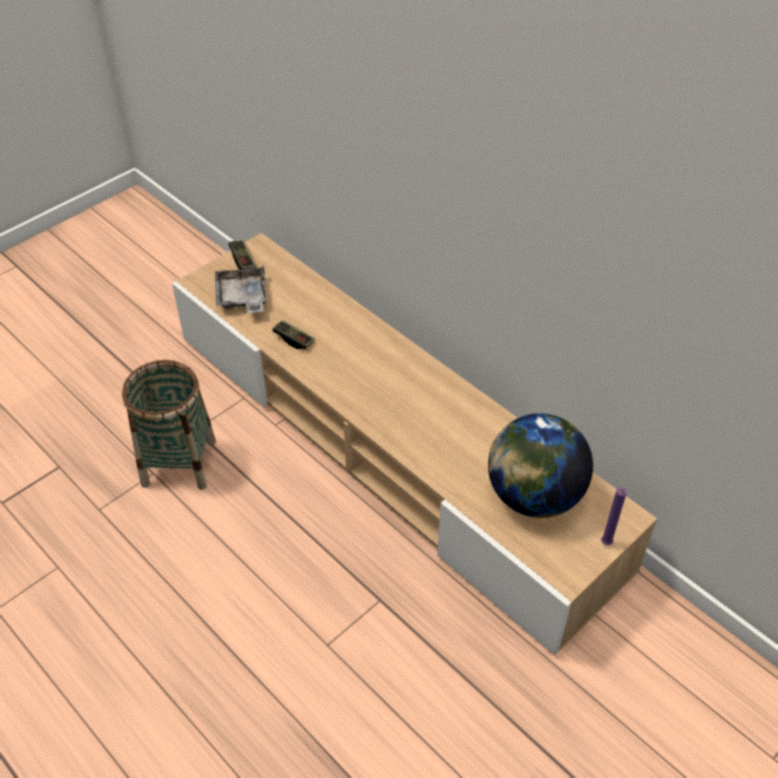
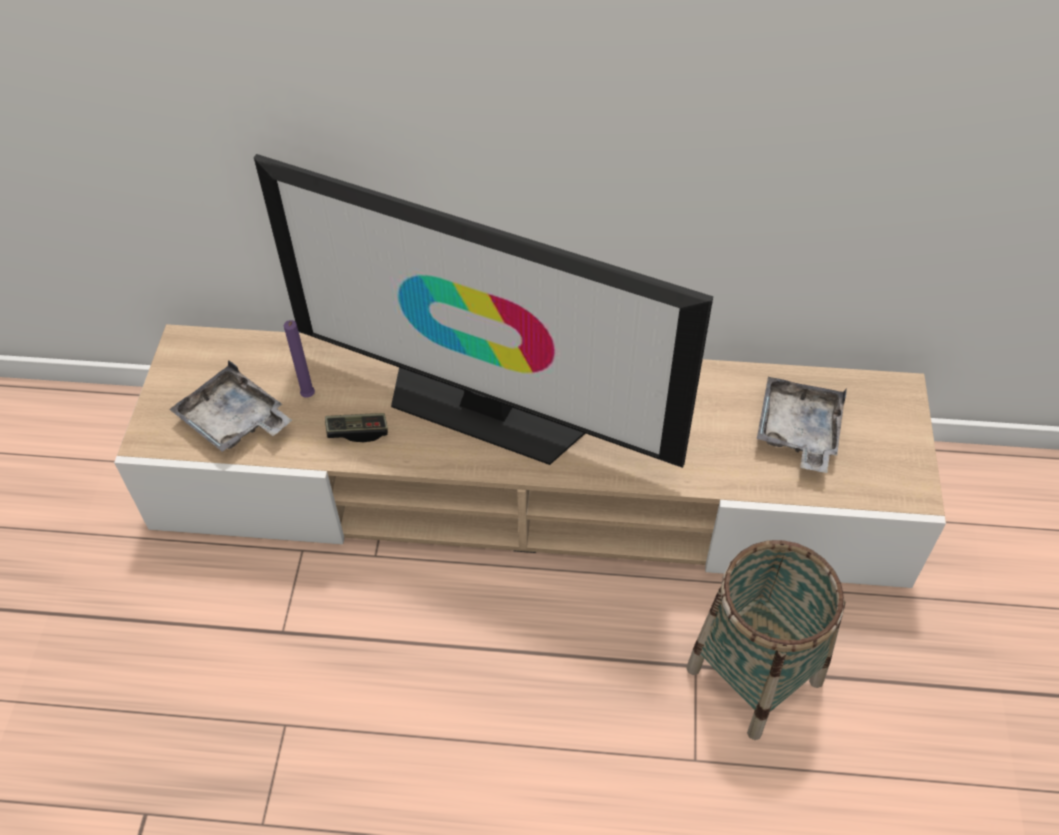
camera: 40 degrees left, 5 degrees up
(179, 462) = (305, 686): basket -> basket (754, 674)
(243, 260) = (181, 373): game controller -> none
(370, 369) = (486, 408): none -> television
(533, 496) = (798, 432): globe -> grey tray
(605, 544) = (911, 433): purple candle -> purple candle (308, 397)

